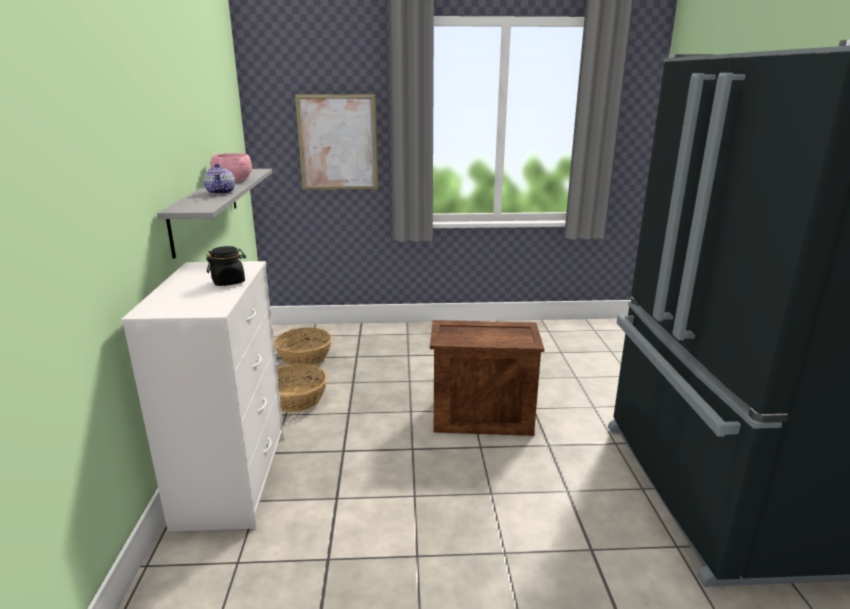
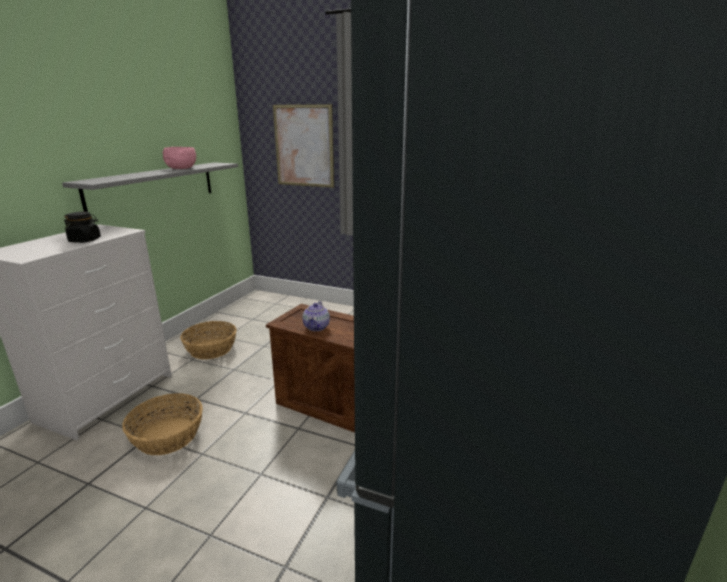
camera: 25 degrees right, 0 degrees up
(221, 192) = (145, 174): teapot -> teapot (317, 327)
(304, 357) = (252, 319): basket -> basket (168, 436)

